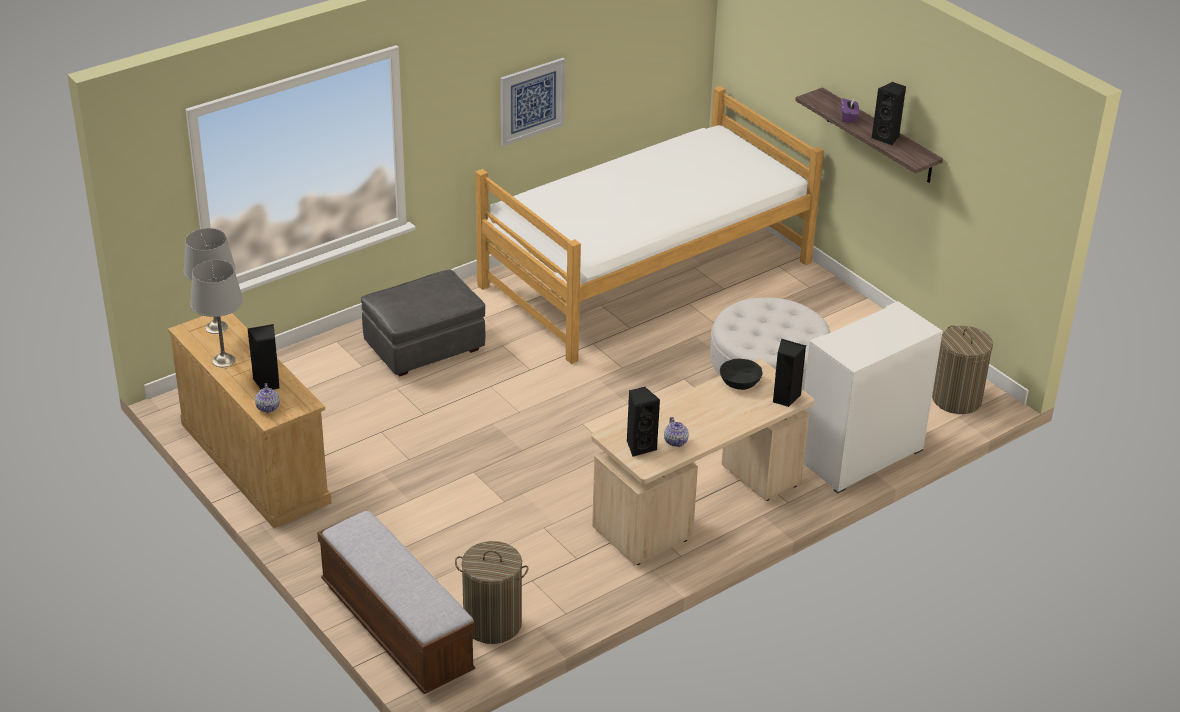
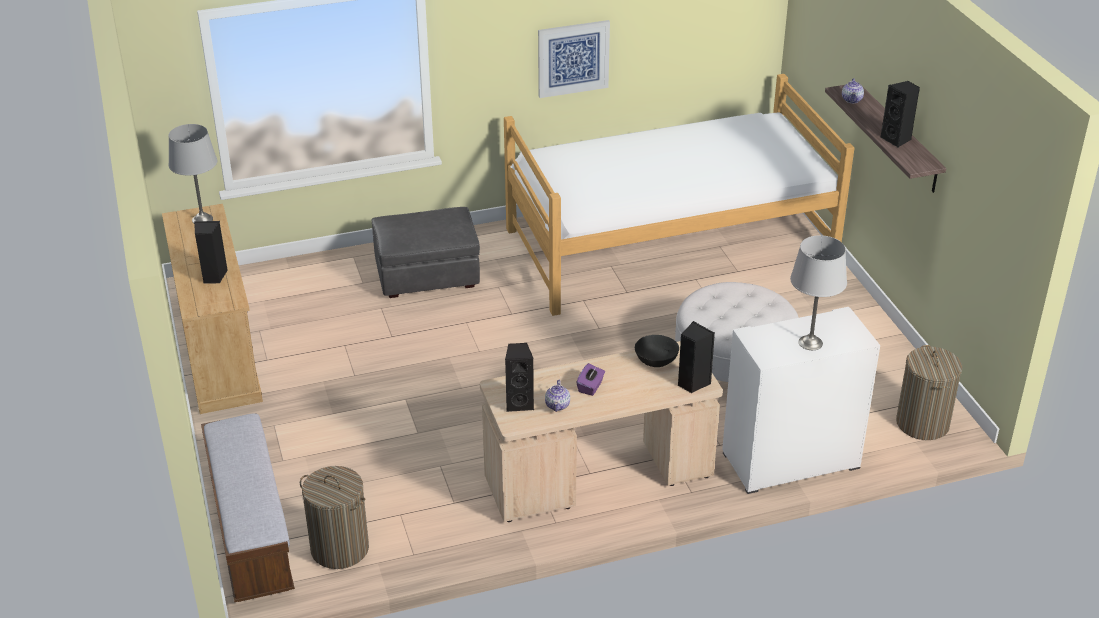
camera: 20 degrees right, 0 degrees up
(224, 360) = (189, 249): grey table lamp -> grey table lamp (810, 342)
(268, 407) = (199, 298): teapot -> teapot (852, 99)
(849, 117) = (868, 114): purple tissue box -> purple tissue box (590, 387)

